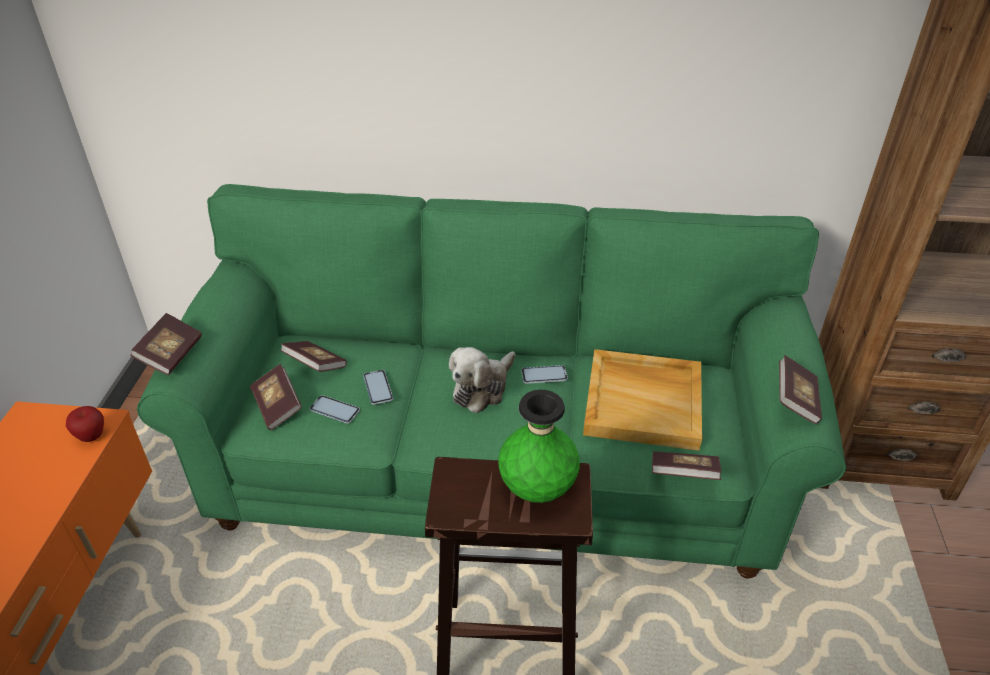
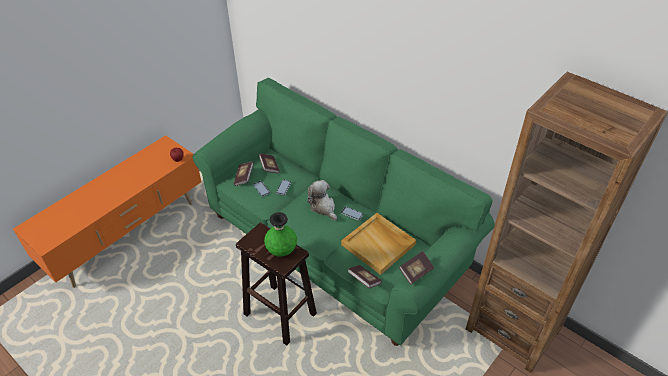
camera: 35 degrees right, 5 degrees up
(171, 355) = (211, 141): book -> none
(482, 388) = (323, 207): plush toy -> plush toy turned 75 degrees clockwise

